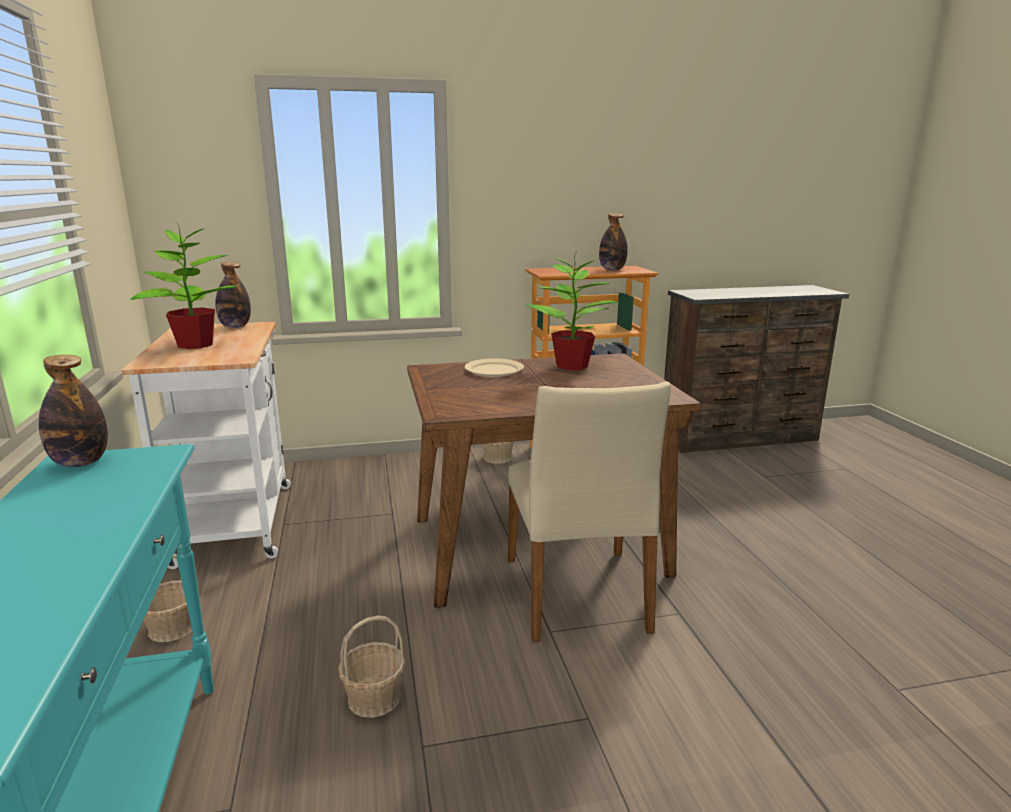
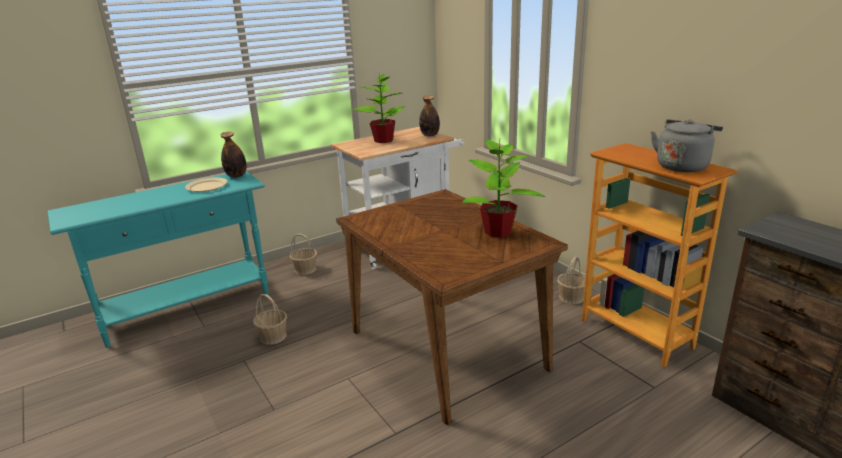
camera: 70 degrees right, 5 degrees up
(494, 370) = (458, 212): beige plate -> beige plate (207, 186)
(578, 594) = (395, 380): beige chair -> none
(612, 269) = (682, 166): bottle -> grey kettle

